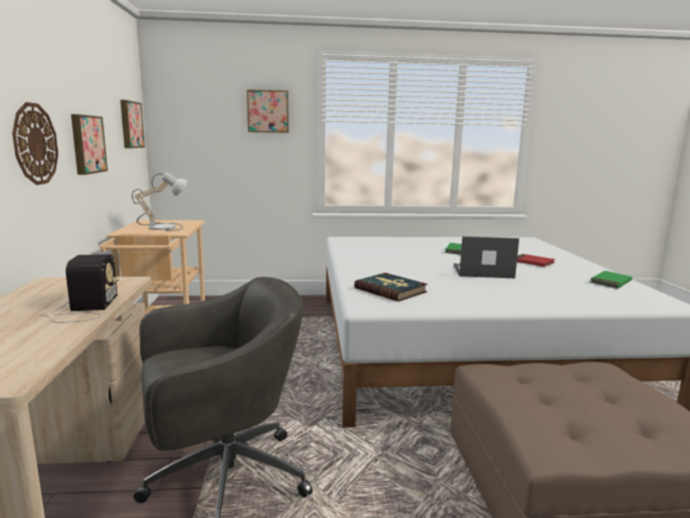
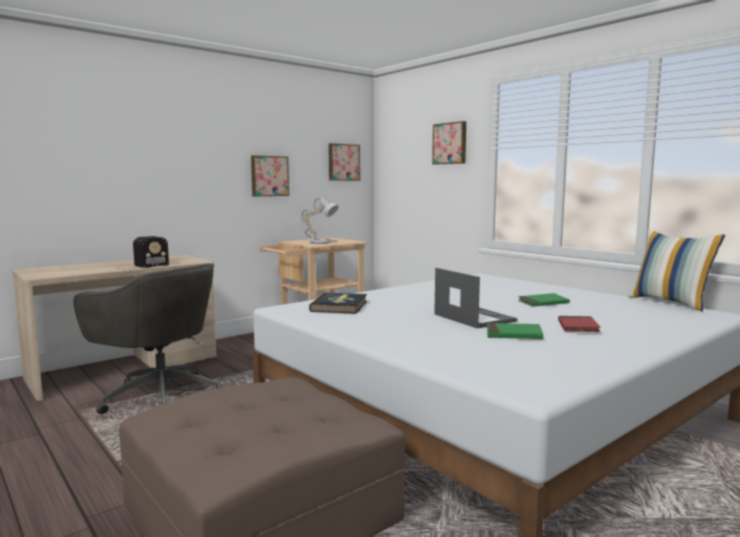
camera: 55 degrees right, 5 degrees down
(35, 144) = (203, 174): wall clock -> none
(490, 236) = (670, 302): none -> pillow
(610, 282) = (575, 360): green book -> green book (513, 334)

